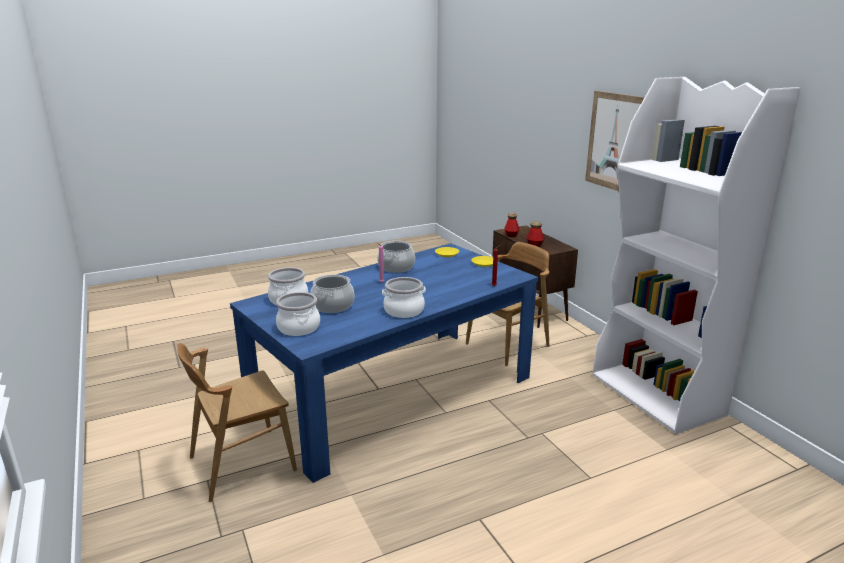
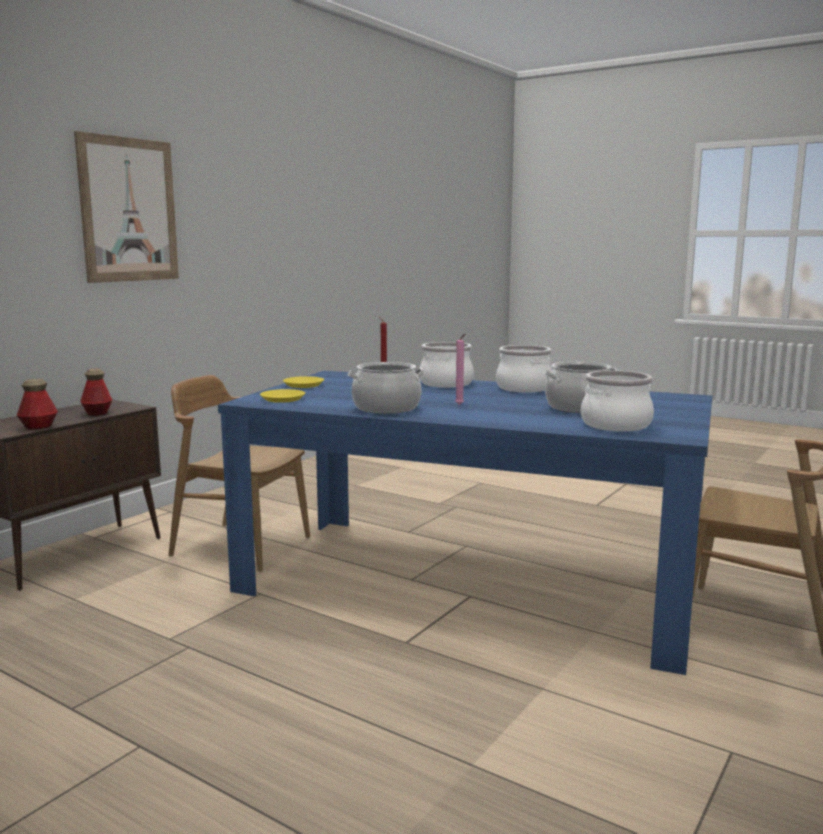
camera: 120 degrees left, 10 degrees down
(298, 328) = (666, 407): cooking pot -> cooking pot (446, 384)
(657, 395) = (305, 475): white bookcase -> none

